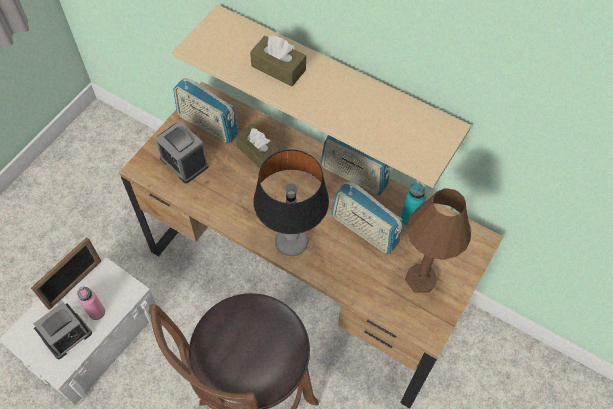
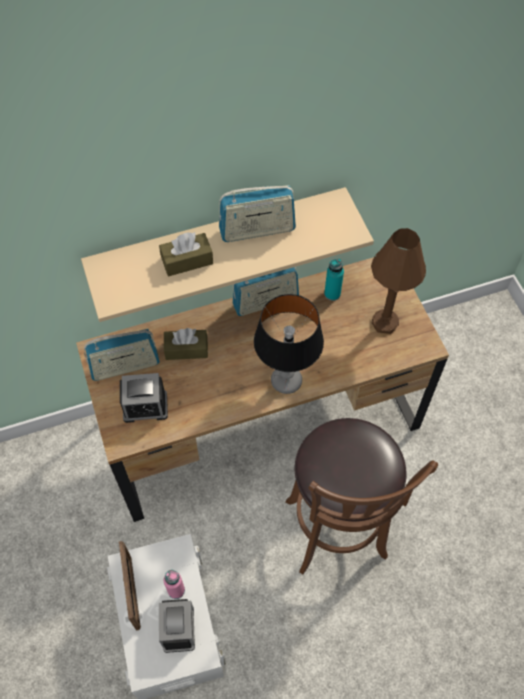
camera: 50 degrees left, 0 degrees up
(364, 230) = (316, 328): radio -> radio (257, 230)

